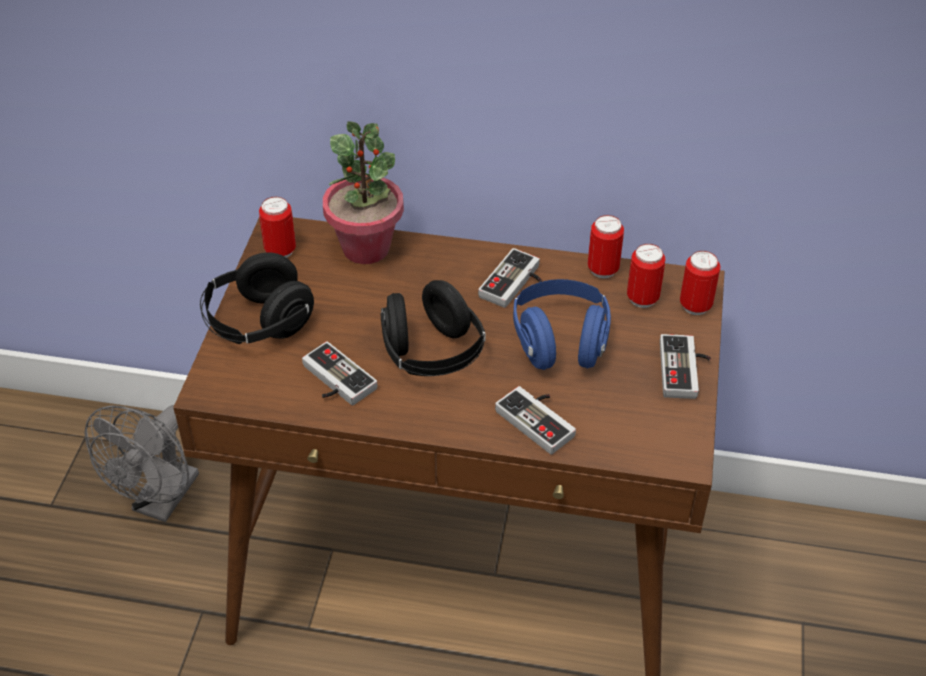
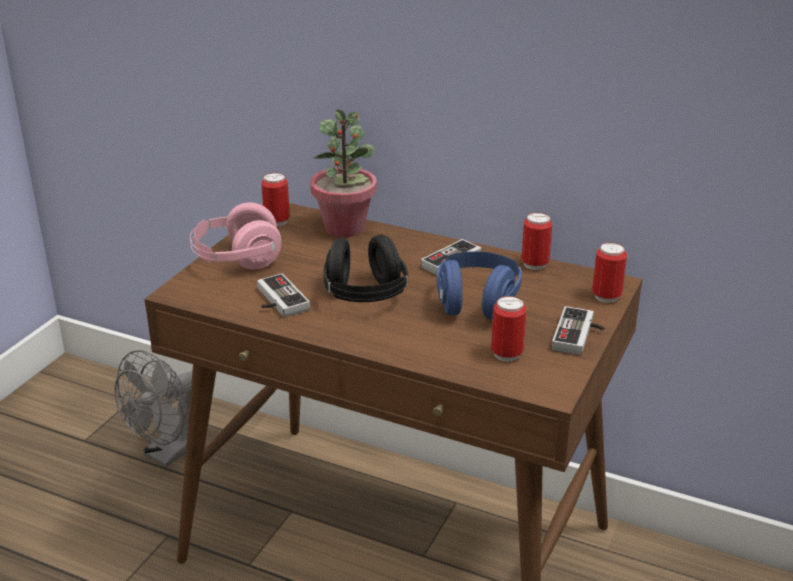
camera: 15 degrees right, 15 degrees down
(258, 323) = (237, 260): black headphones -> pink headphones
(540, 419) = (436, 348): game controller -> none
(642, 298) = (561, 286): can -> can (506, 354)

